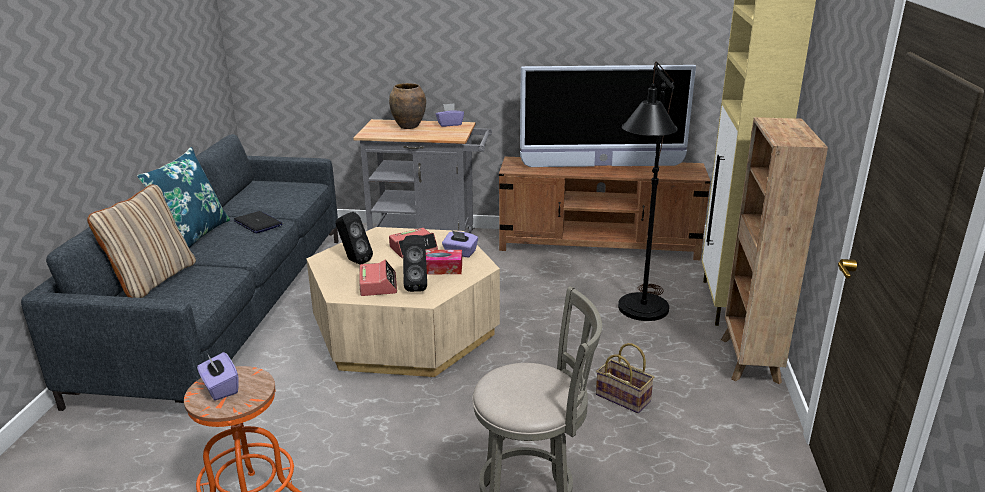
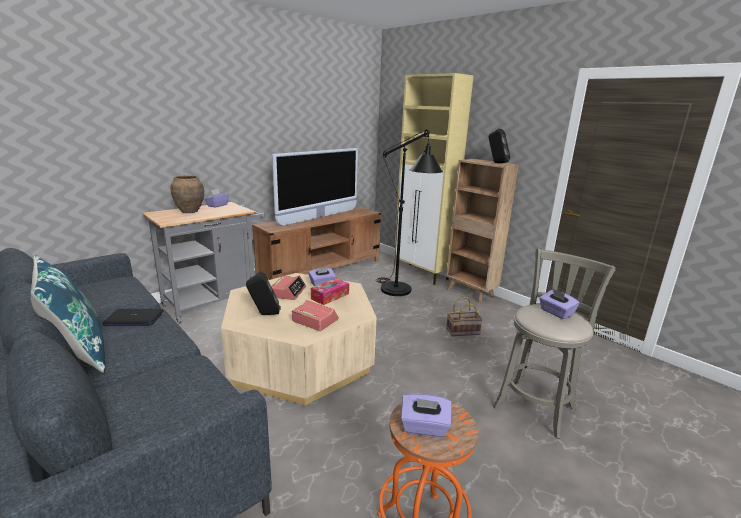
camera: 50 degrees left, 5 degrees down
(153, 279) = (118, 405): beige pillow -> none
(416, 286) = (339, 310): black speaker -> black speaker (496, 163)
(540, 386) = (556, 313): none -> purple tissue box

